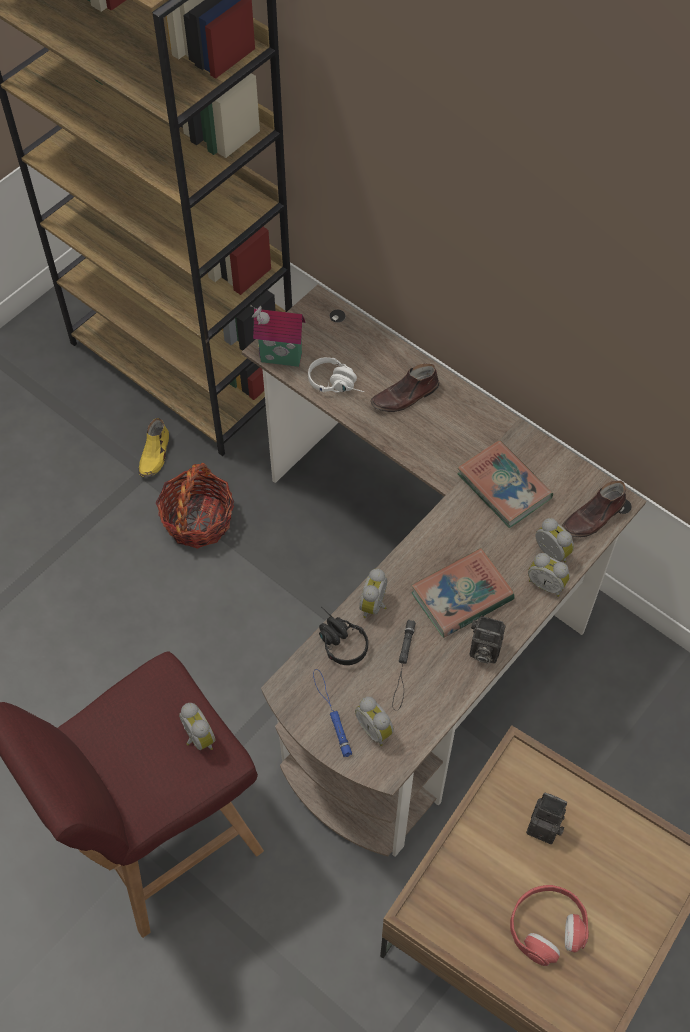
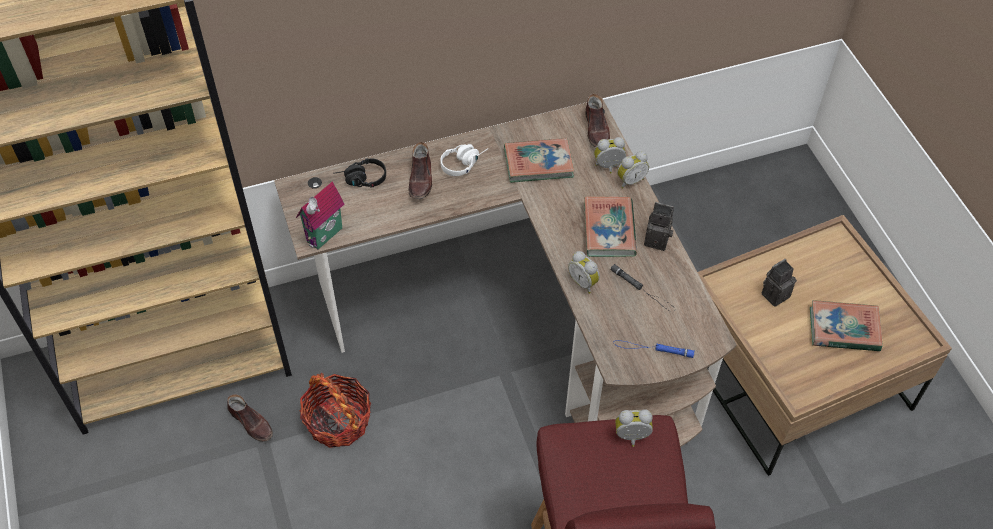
camera: 60 degrees left, 5 degrees down
(155, 454) = (251, 422): yellow shoe -> brown shoe
(337, 383) = (377, 212): white headphones -> white headphones (464, 162)
(338, 640) = (597, 318): black headphones -> black headphones (360, 180)
(375, 729) = (681, 329): alarm clock -> none
(483, 650) = (658, 239): camera -> camera turned 120 degrees counterclockwise
(547, 926) = (844, 329): red headphones -> book

